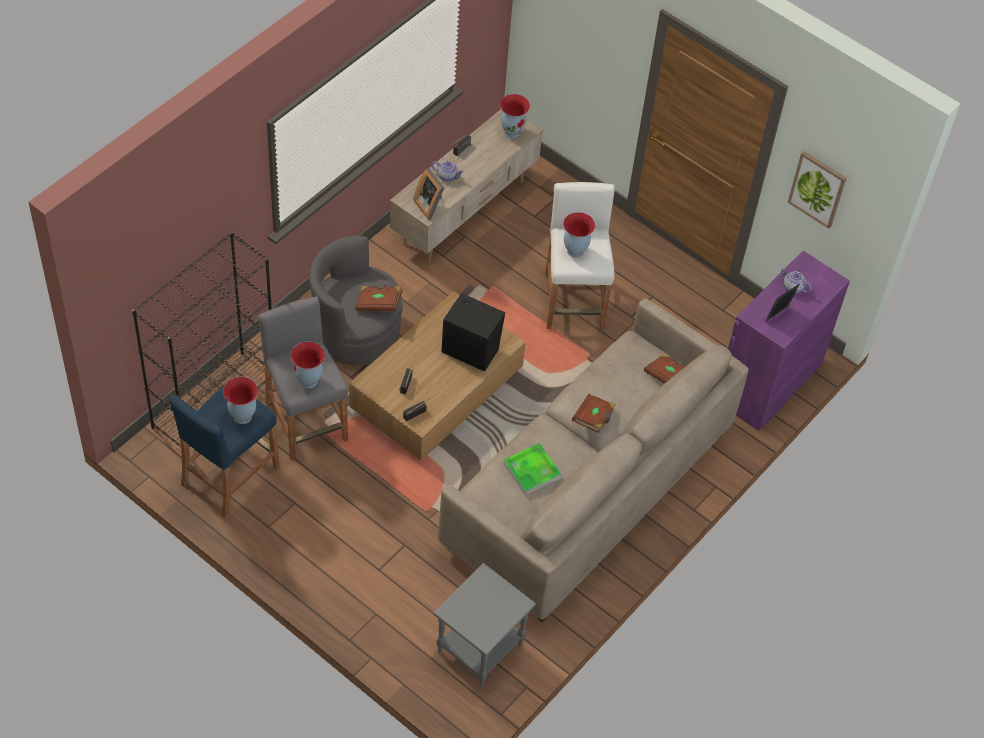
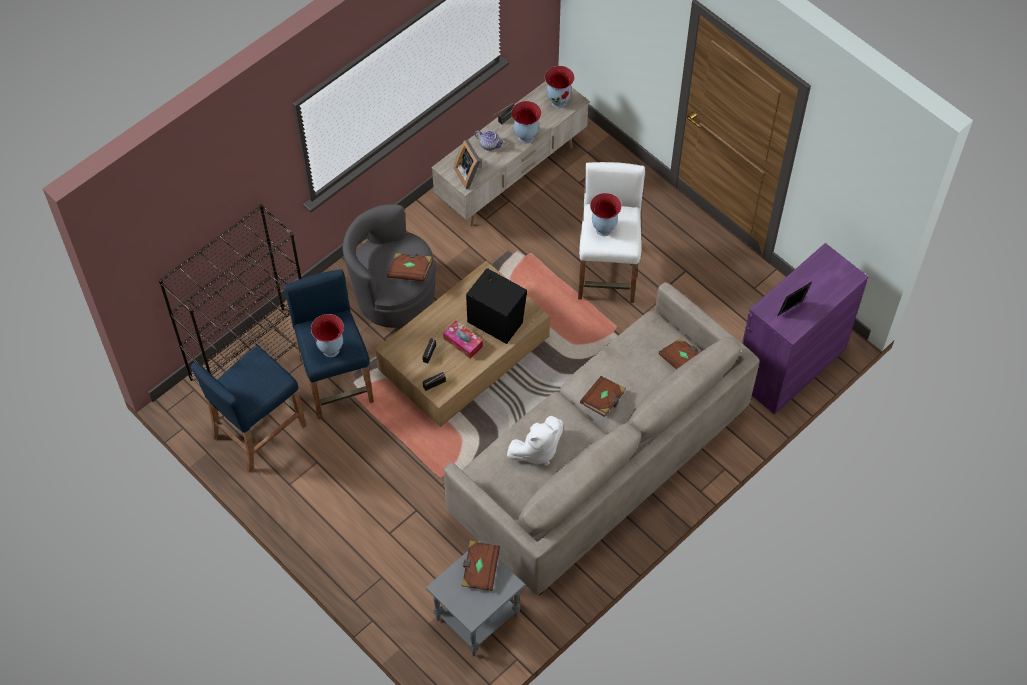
camera: 10 degrees right, 5 degrees up
(242, 416) = (264, 382): vase -> vase (525, 137)
(306, 420) = (336, 380): grey stool -> blue stool
(439, 372) = (463, 342): none -> tissue box
(487, 591) = (480, 570): none -> brown book
(531, 471) = (537, 451): tray -> white plush toy
(792, 287) = (809, 281): teapot -> none
(817, 189) = (840, 185): picture -> none

